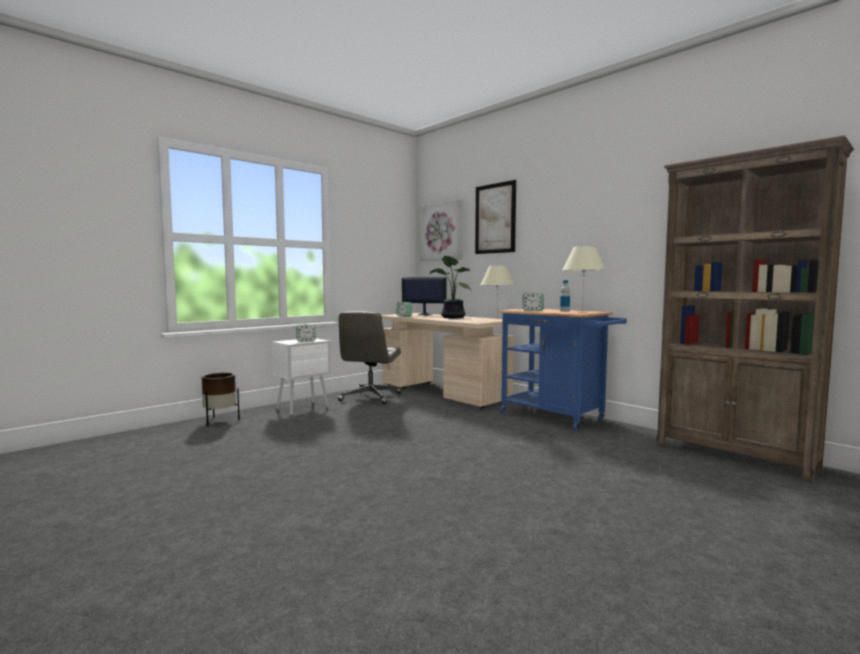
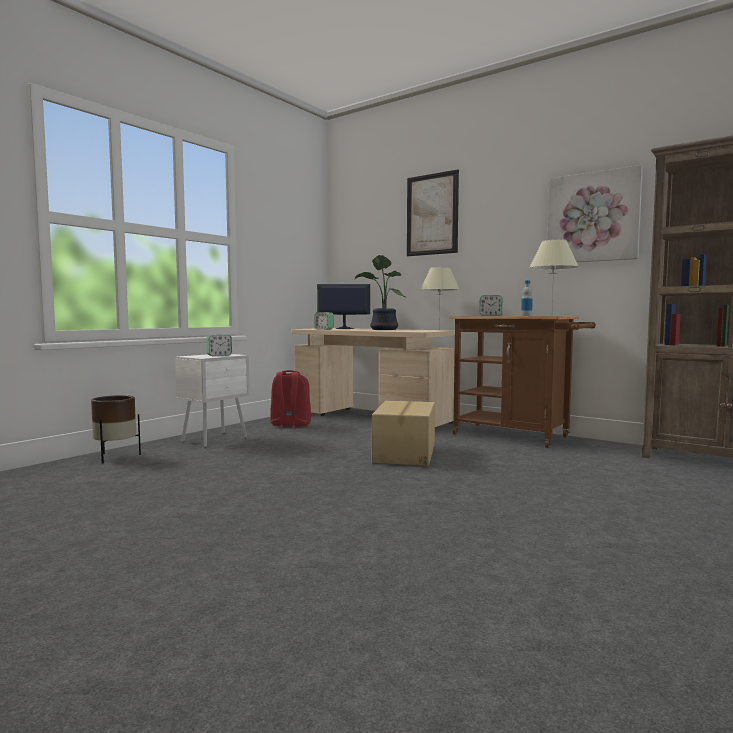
camera: 10 degrees left, 0 degrees up
(370, 397) = (290, 425): grey office chair -> red backpack
(442, 231) = (362, 231): picture -> picture (593, 217)
(446, 429) = (406, 453): none -> cardboard box
(557, 417) = (517, 436): blue cart -> brown cart

